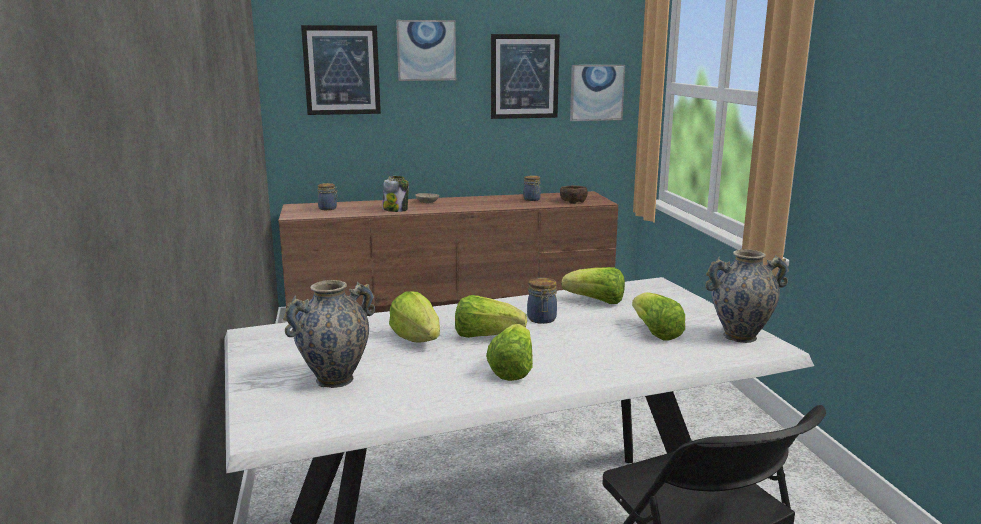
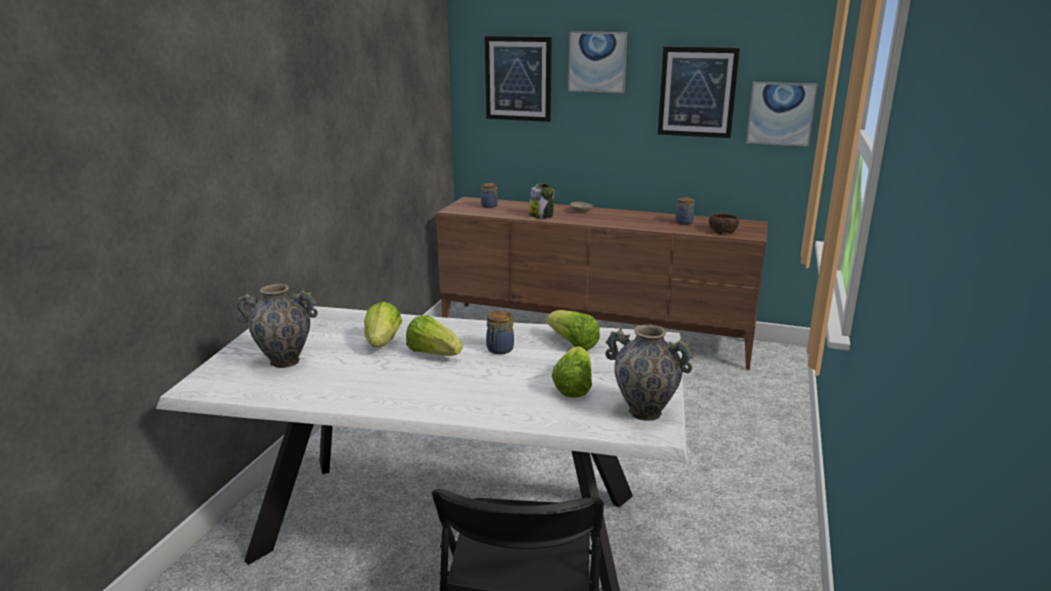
camera: 30 degrees right, 5 degrees up
(512, 369) = (407, 387): lettuce -> none

